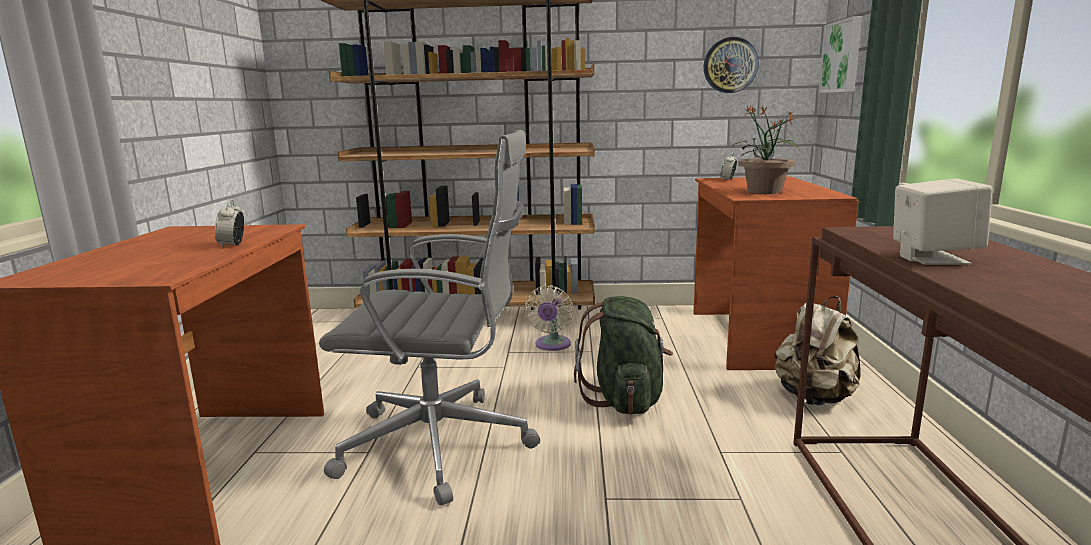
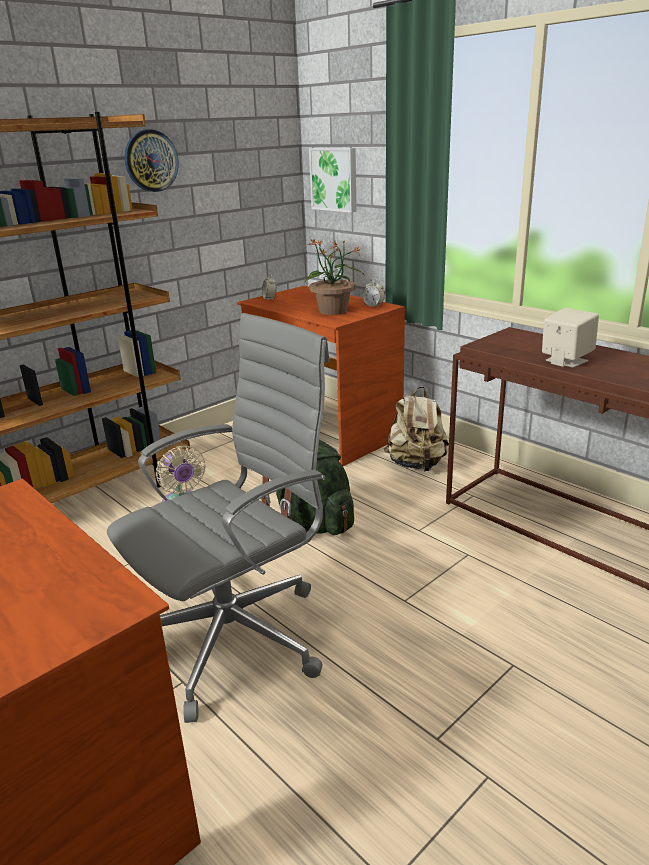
camera: 45 degrees left, 10 degrees up
(232, 245) = (44, 536): alarm clock -> alarm clock (373, 306)
(730, 65) = (239, 187): wall clock -> wall clock (151, 161)

